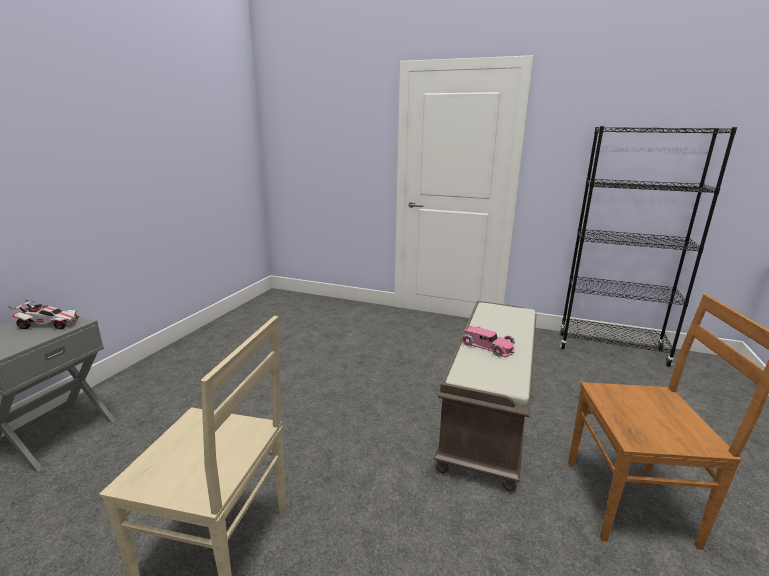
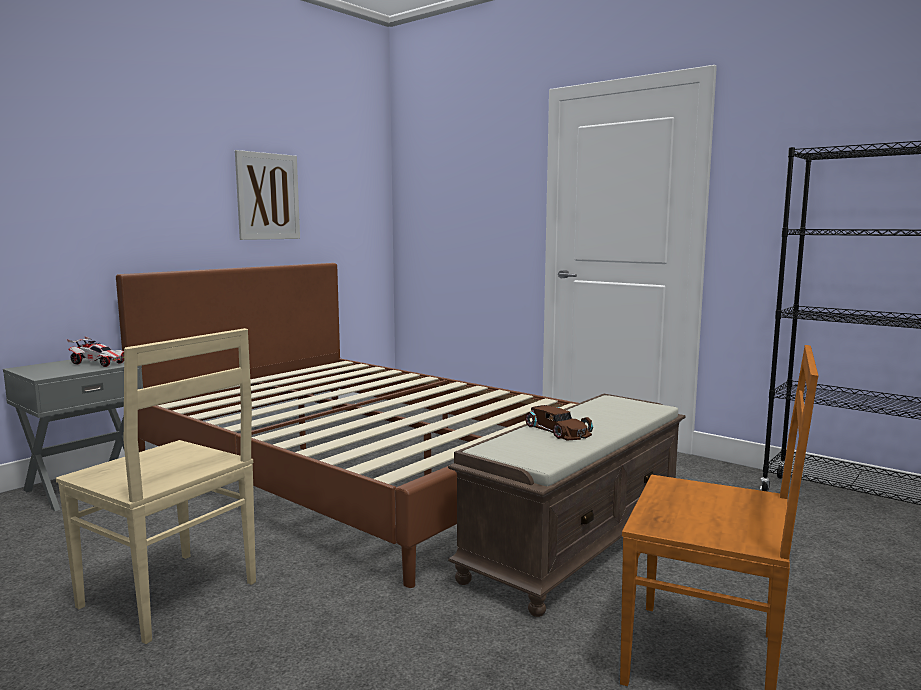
camera: 20 degrees right, 10 degrees down
(168, 144) = (268, 196): none -> picture
(295, 371) = (360, 469): none -> brown bed
(488, 346) = (558, 430): pink toy car -> brown toy car

